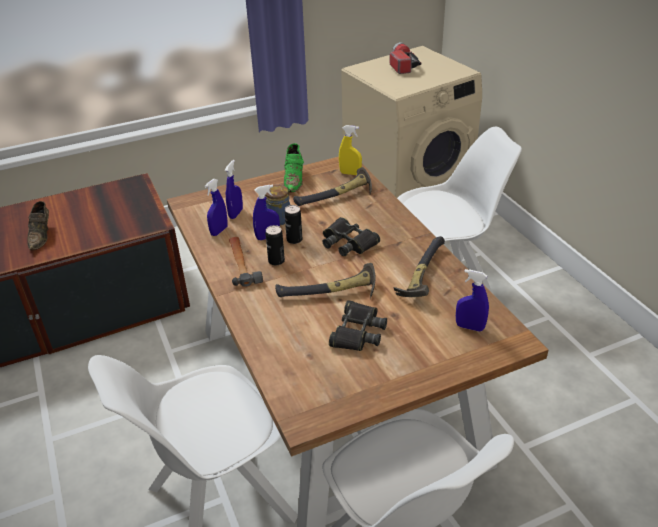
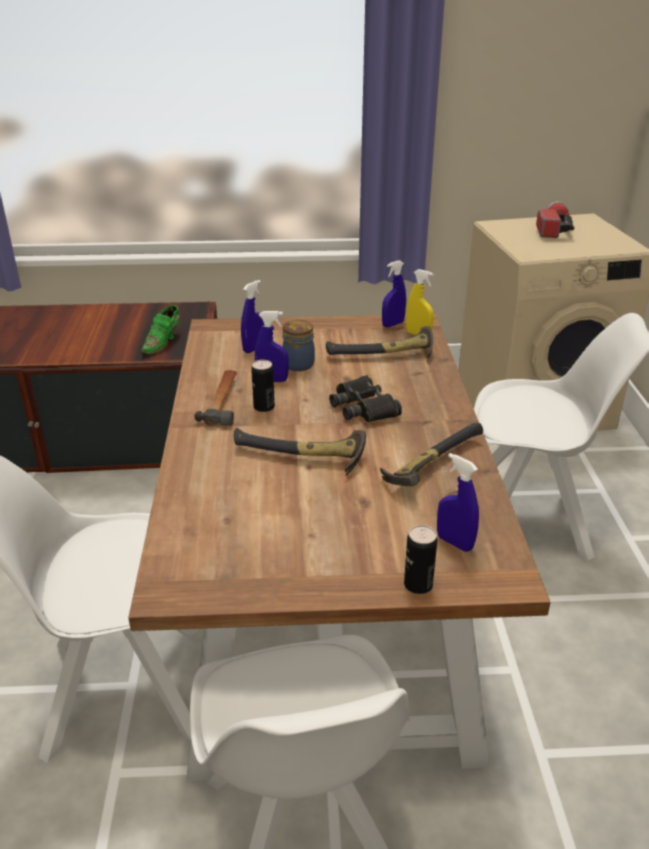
camera: 20 degrees right, 5 degrees down
(41, 236) = (69, 339): brown shoe -> none
(219, 231) = (223, 362): blue spray bottle -> blue spray bottle (393, 324)
(294, 179) = (346, 327): green shoe -> green shoe (163, 343)
(294, 239) = (301, 389): can -> can (418, 585)
(357, 332) = (304, 509): black binoculars -> none

